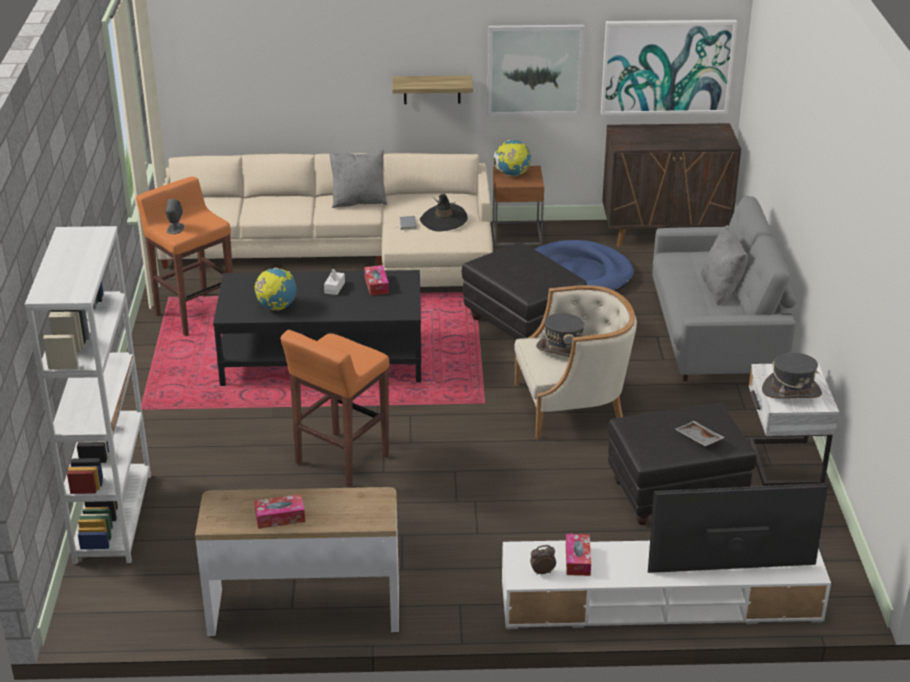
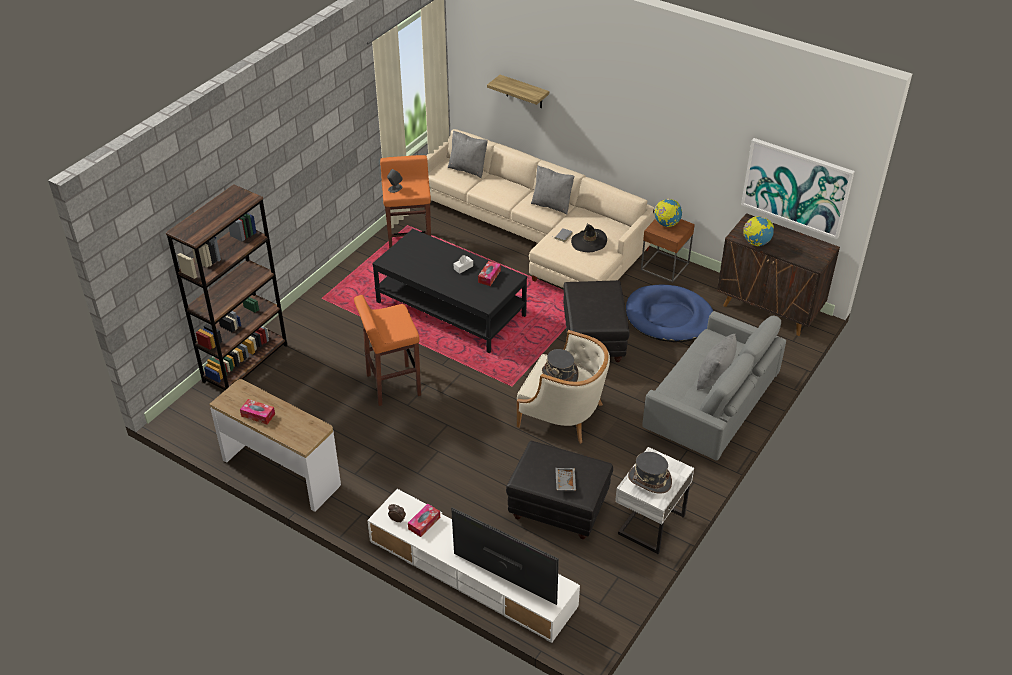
camera: 35 degrees right, 10 degrees up
(113, 517) = (245, 363): white bookcase -> brown bookcase
(215, 200) = (468, 169): none -> grey pillow
(276, 307) = (416, 267): globe -> globe (756, 243)
(432, 89) = (626, 143): shelf -> shelf (524, 92)
(534, 70) = (698, 155): picture -> none

